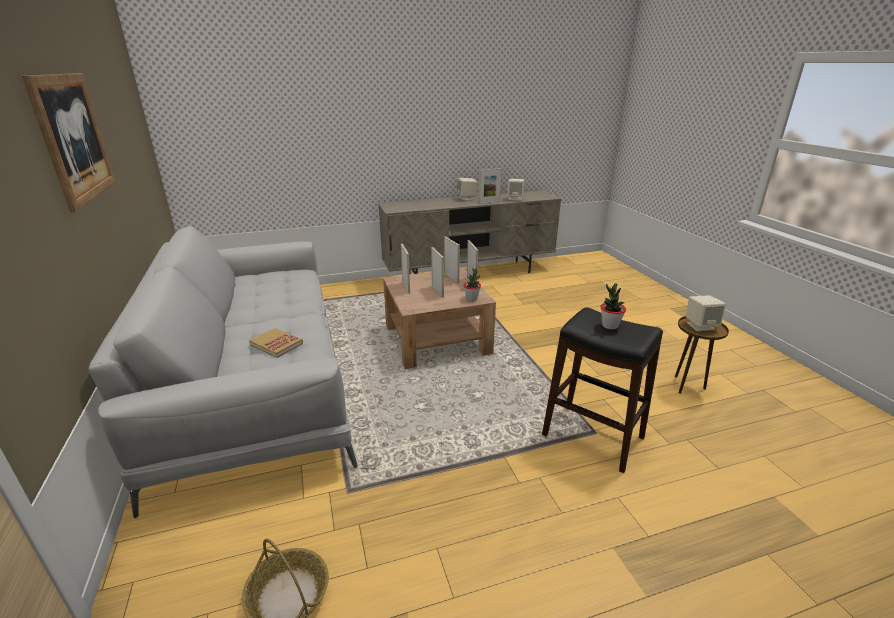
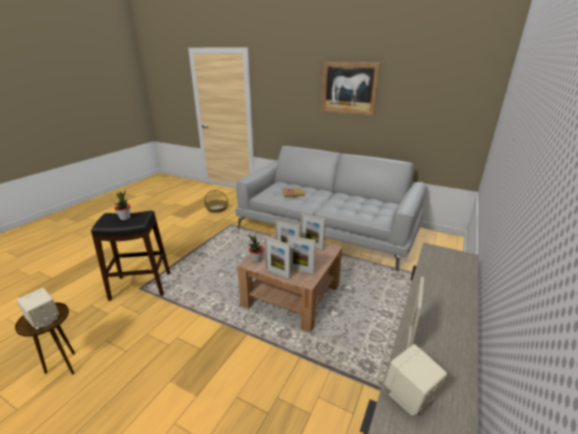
camera: 135 degrees right, 0 degrees up
(466, 198) = (458, 335): beige speaker -> none

